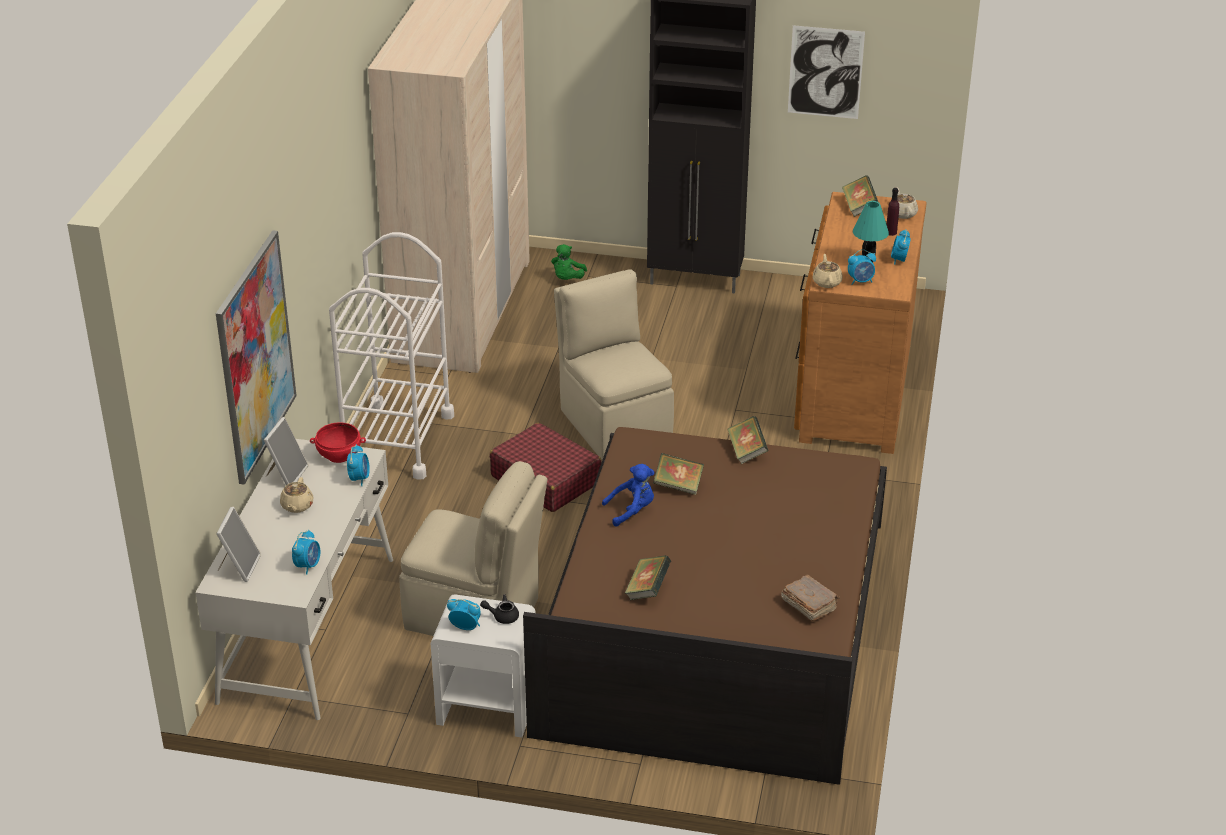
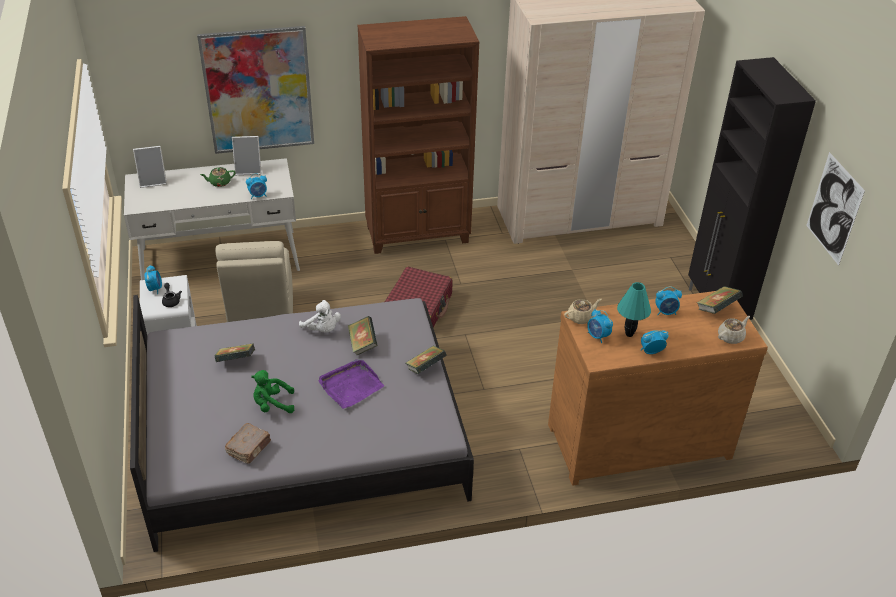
camera: 65 degrees right, 5 degrees up
(297, 506) = (219, 182): beige teapot -> green teapot
(308, 565) = (163, 203): alarm clock -> alarm clock (666, 312)
(339, 455) = (279, 182): red bowl -> none
(397, 440) = (418, 235): white cart -> brown bookcase
(567, 279) = (657, 249): green plush toy -> green plush toy (272, 405)
(614, 424) = (502, 321): beige chair -> none
(632, 510) = (322, 330): blue plush toy -> white plush toy
(715, 625) = (303, 436): brown bed -> grey bed
(746, 510) = (350, 386): none -> purple tray
(891, 232) = (692, 337): purple bottle -> none

